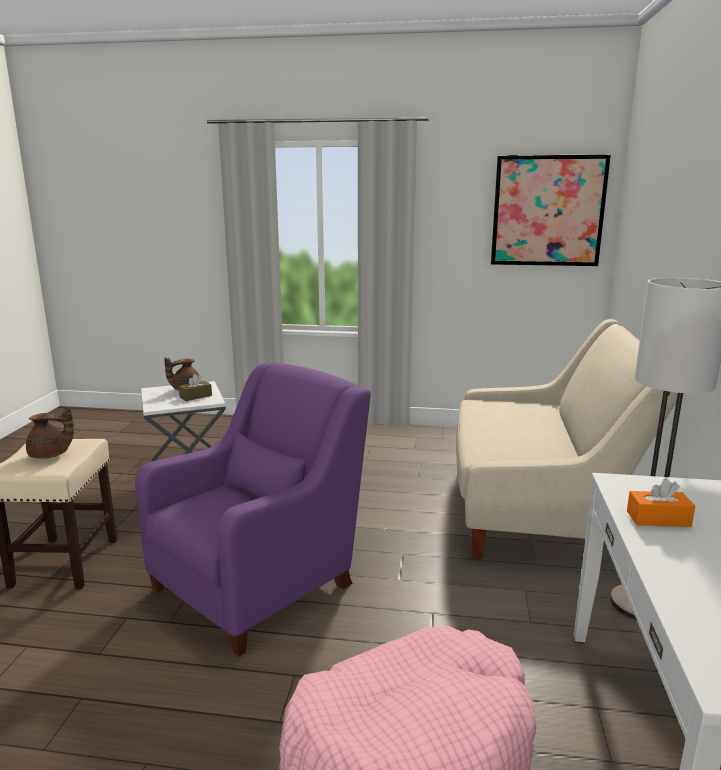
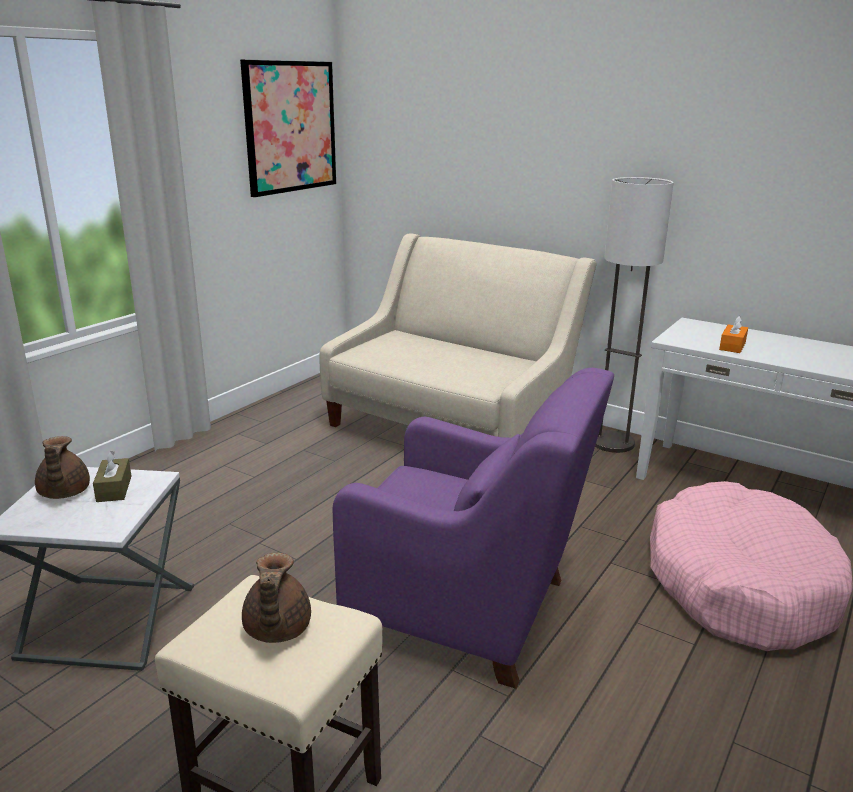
camera: 65 degrees left, 5 degrees up
(51, 455) = (276, 630): brown teapot -> brown teapot turned 150 degrees clockwise
(261, 582) = (470, 610): purple armchair -> purple armchair turned 135 degrees clockwise

